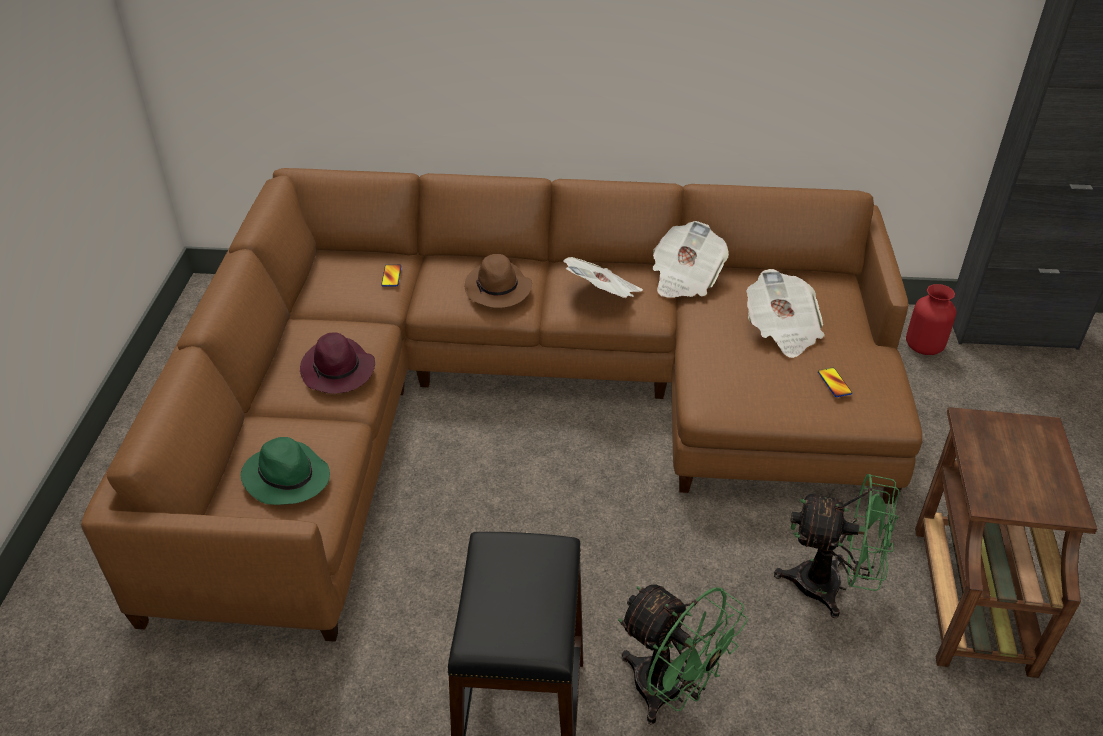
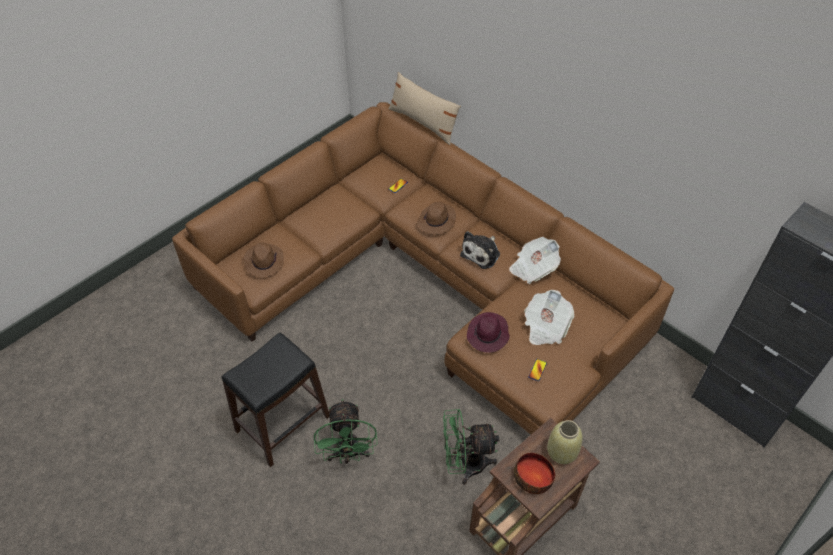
camera: 40 degrees right, 10 degrees up
(286, 478) = (264, 261): green hat -> brown hat
(338, 371) = (329, 223): purple hat -> purple hat (488, 335)
(373, 166) = (423, 123): none -> beige pillow
(603, 295) = (482, 253): newspaper -> plush toy
(831, 587) = (465, 464): green fan -> green fan turned 120 degrees clockwise
(924, 346) = (668, 385): red vase -> none
(1012, 435) = (562, 452): none -> beige vase
(1026, 486) = (533, 477): none -> bowl

